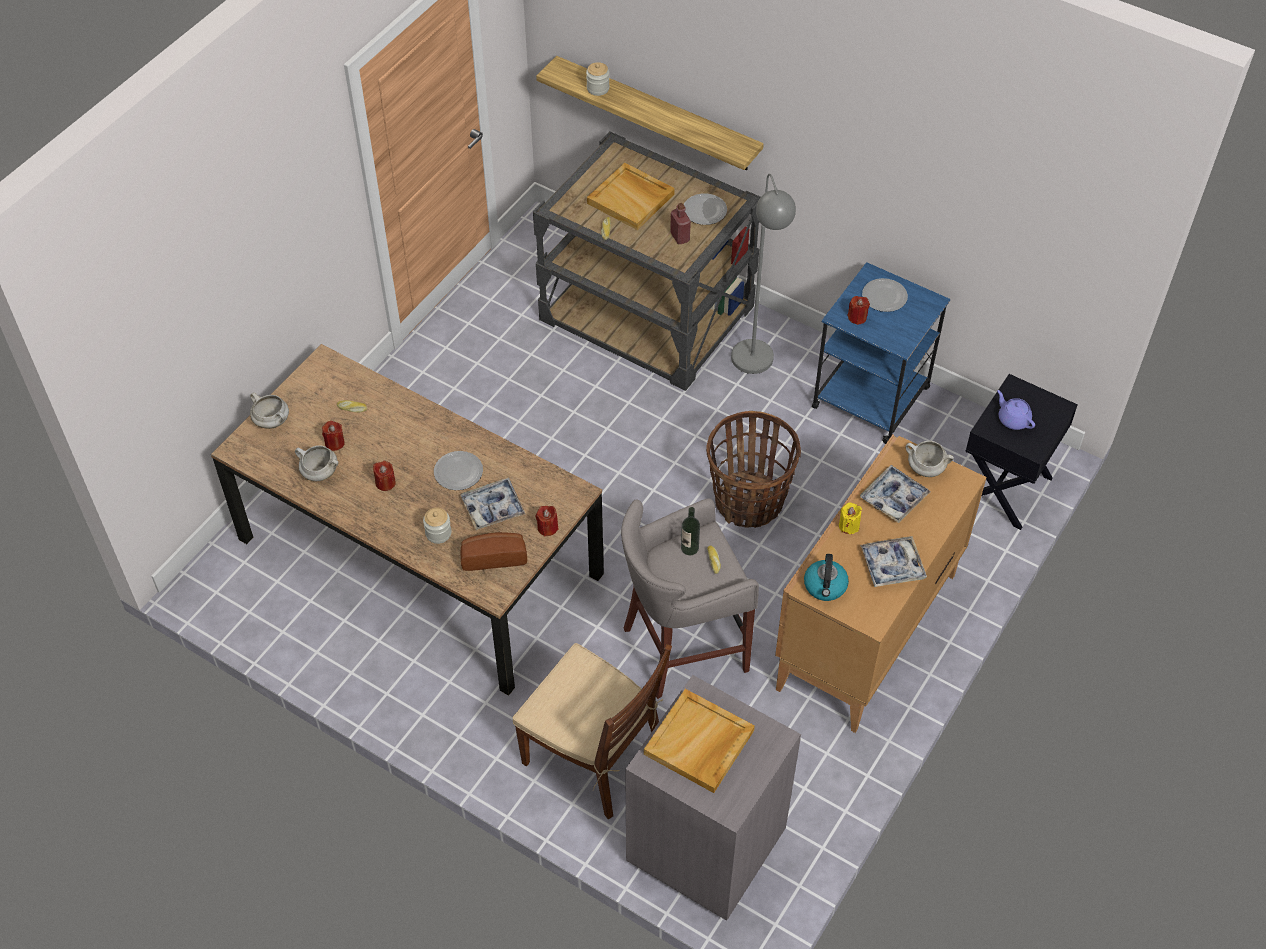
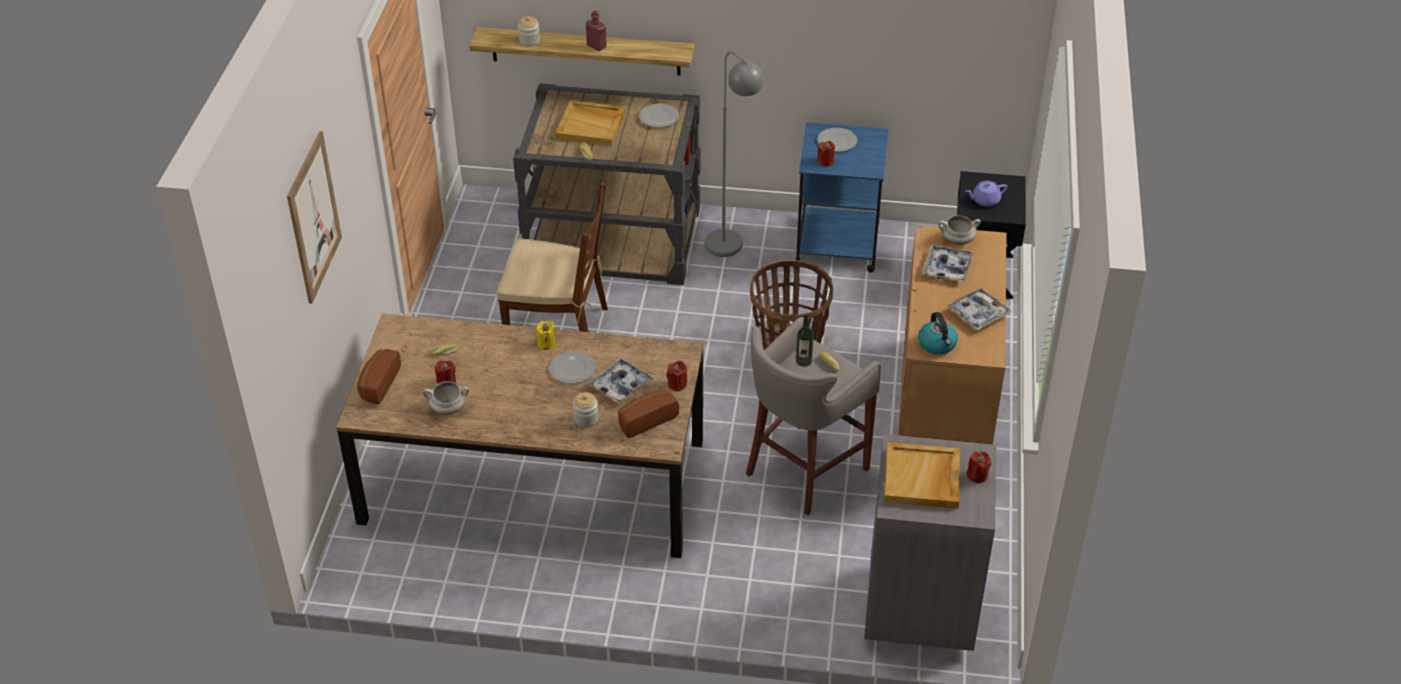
camera: 25 degrees left, 10 degrees down
(223, 249) = (314, 217): none -> picture
(272, 421) = (377, 384): white cooking pot -> bread
(385, 483) = (513, 397): red candle -> red candle (977, 475)
(595, 755) = (784, 576): brown chair -> brown chair (558, 328)
(680, 237) = (651, 141): red bottle -> red bottle (596, 46)
(849, 526) = (926, 297): yellow candle -> yellow candle (546, 343)
(1013, 419) = (985, 200): purple teapot -> purple teapot turned 45 degrees counterclockwise

